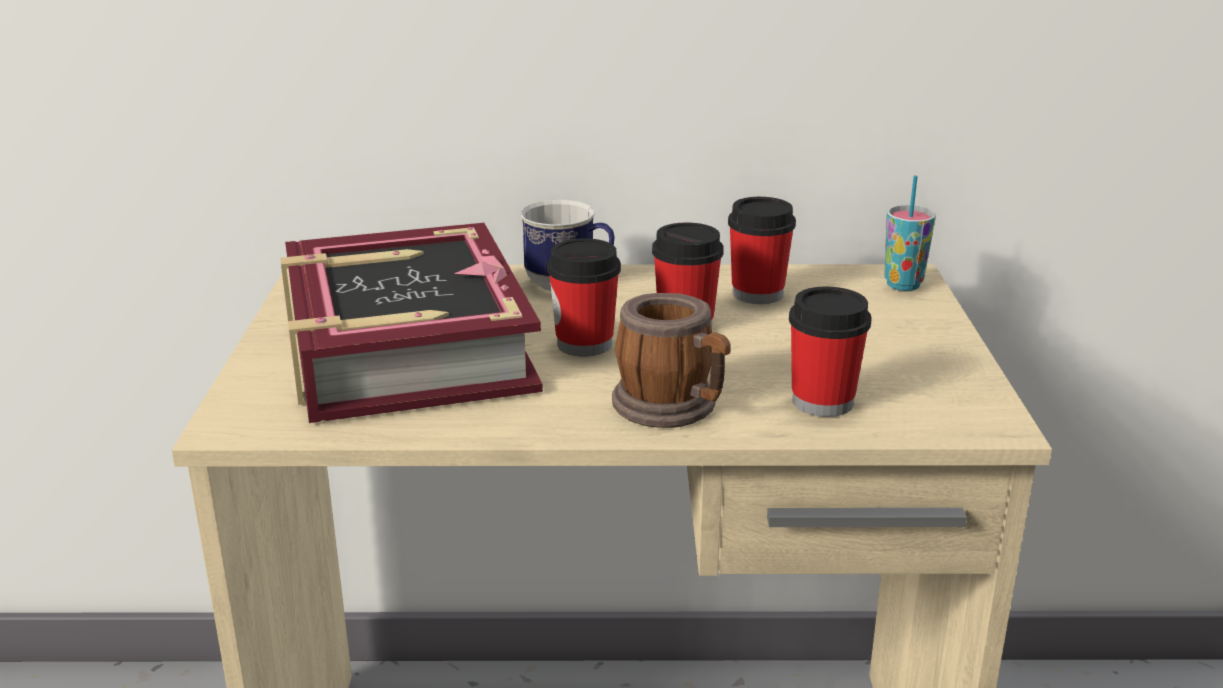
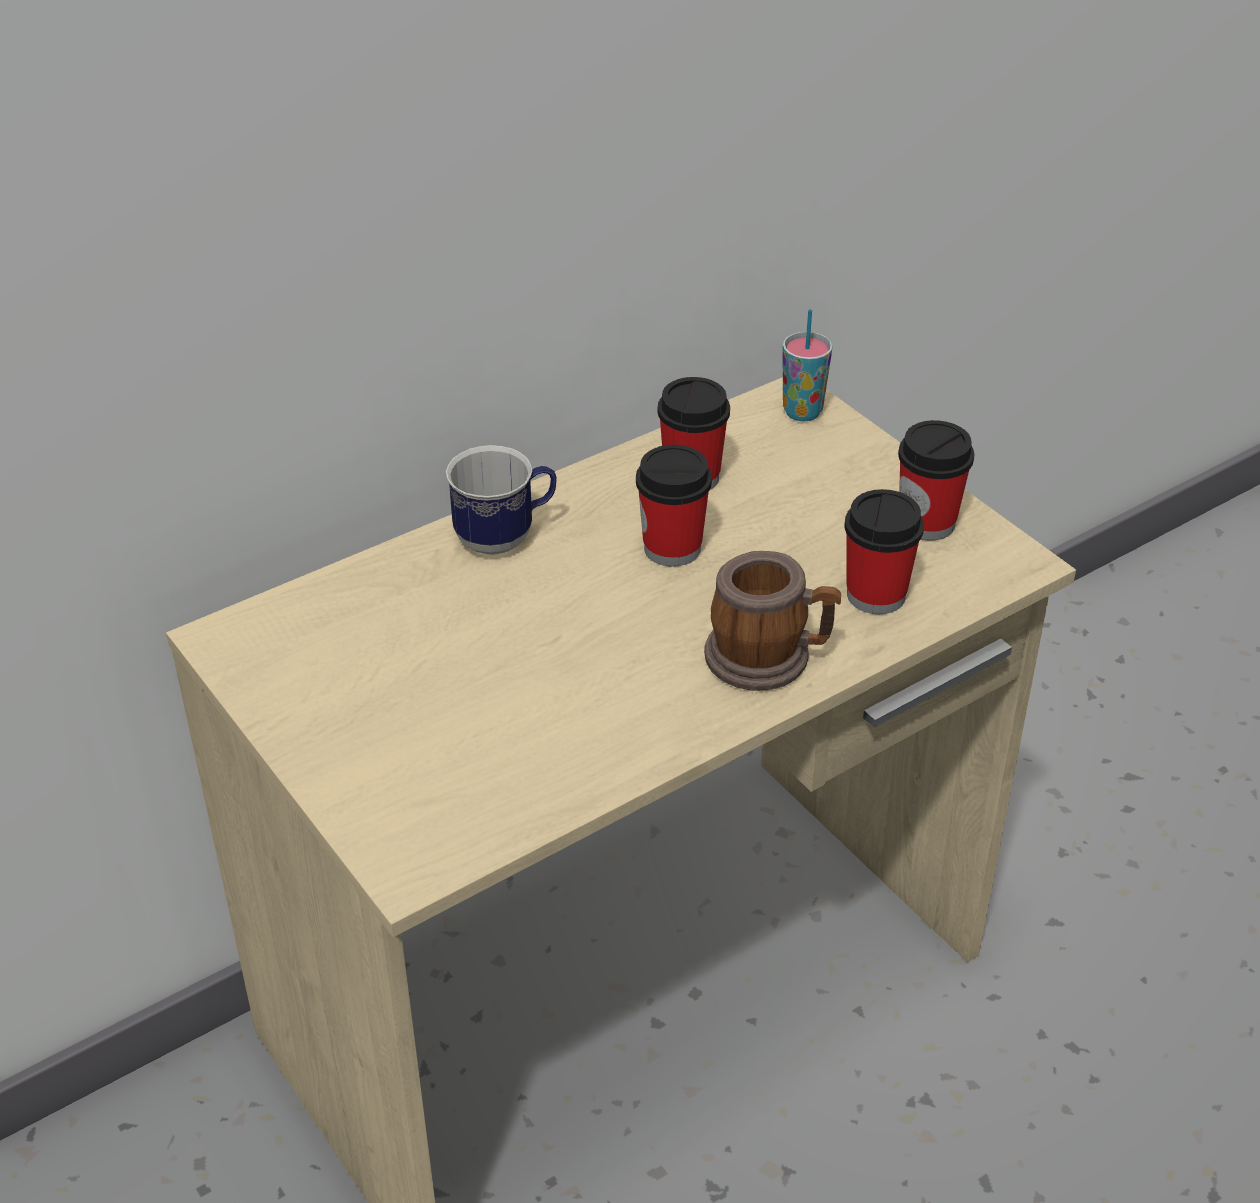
camera: 35 degrees left, 15 degrees up
(404, 347) = (448, 694): book -> none
(584, 344) = (611, 614): cup -> cup (927, 523)

